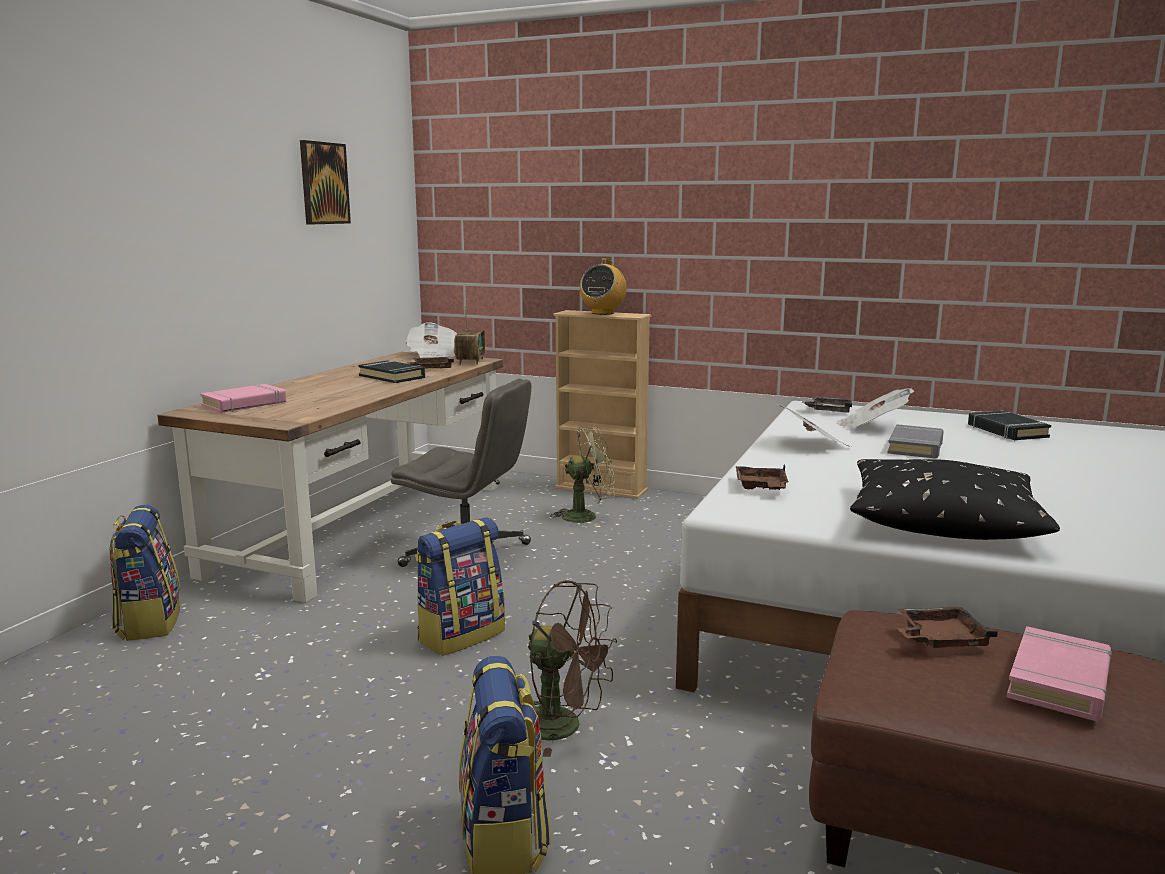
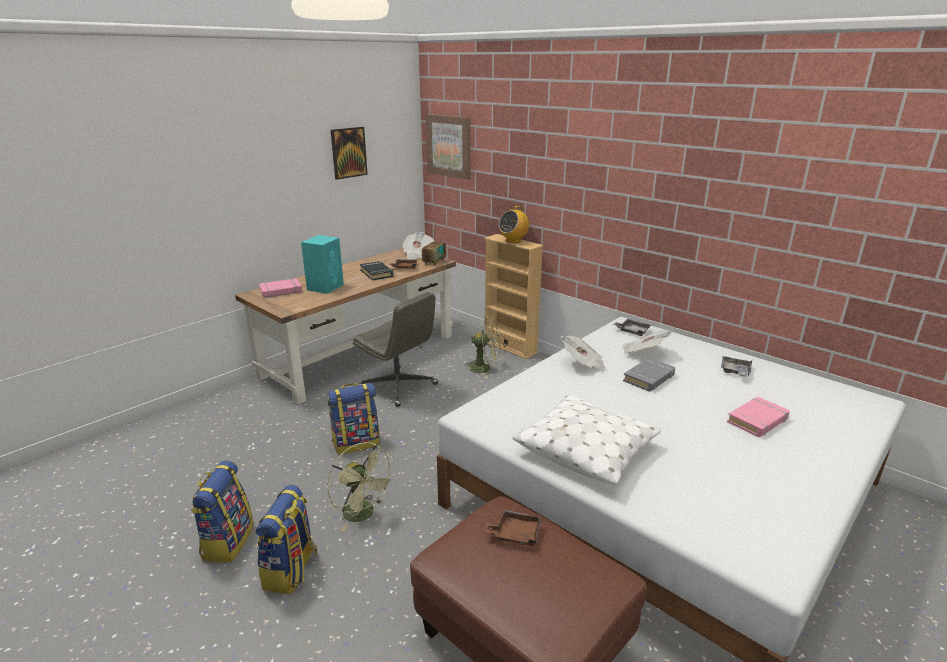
camera: 20 degrees right, 10 degrees up
(149, 622) = (223, 402): backpack -> backpack (227, 541)
(323, 394) = (326, 287): none -> turquoise speaker
(470, 185) = (449, 146): none -> picture
(564, 727) = (364, 515): brown fan -> green fan
(761, 487) = (509, 399): brown tray -> none
(941, 519) = (586, 449): black pillow -> white pillow
(1006, 431) = (735, 371): black book -> grey tray
(1059, 681) = (547, 582): pink book -> pink book (757, 421)

